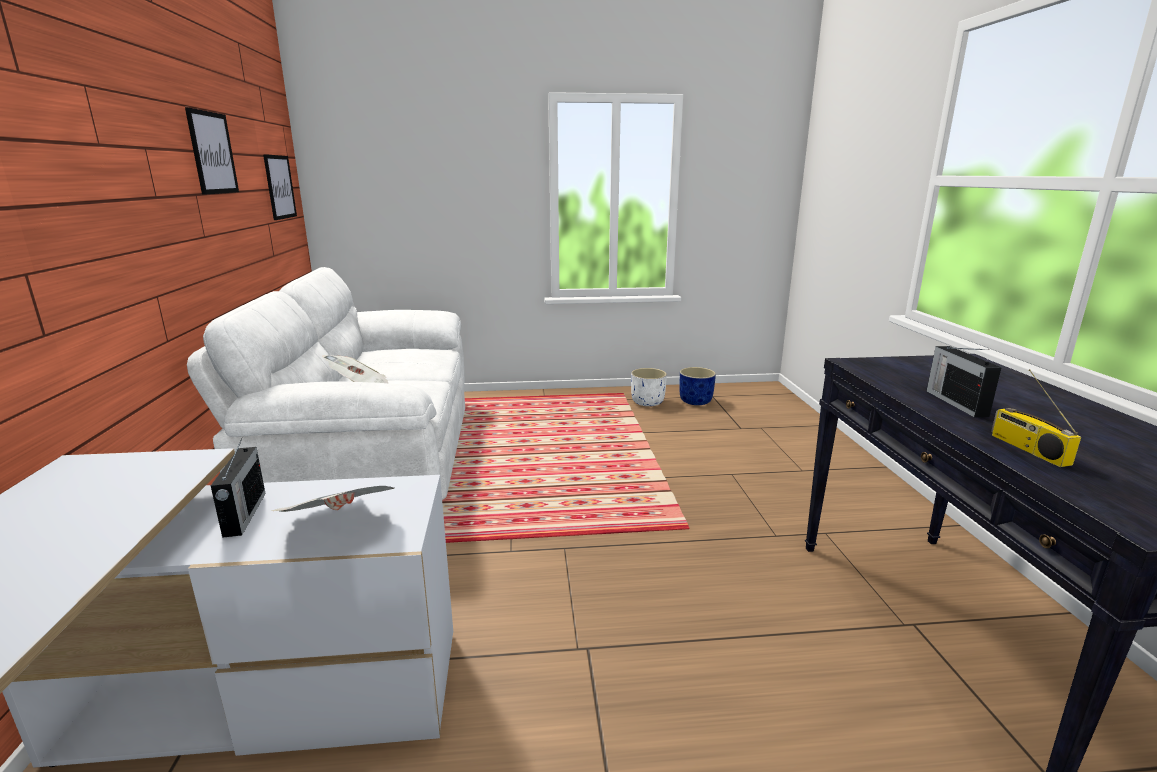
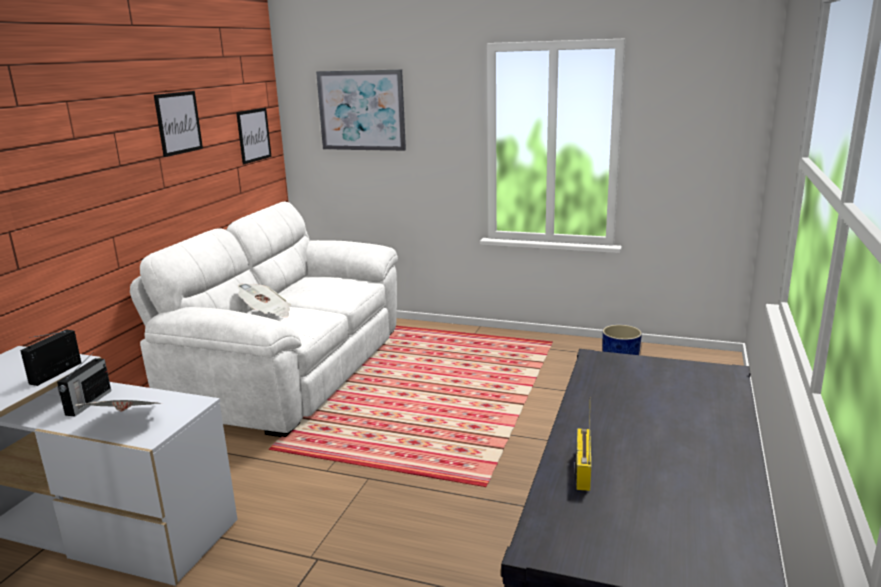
camera: 25 degrees right, 0 degrees up
(405, 163) = (361, 110): none -> picture
(648, 402) = (569, 355): white planter -> none
(955, 402) = (609, 415): radio -> radio (57, 372)

